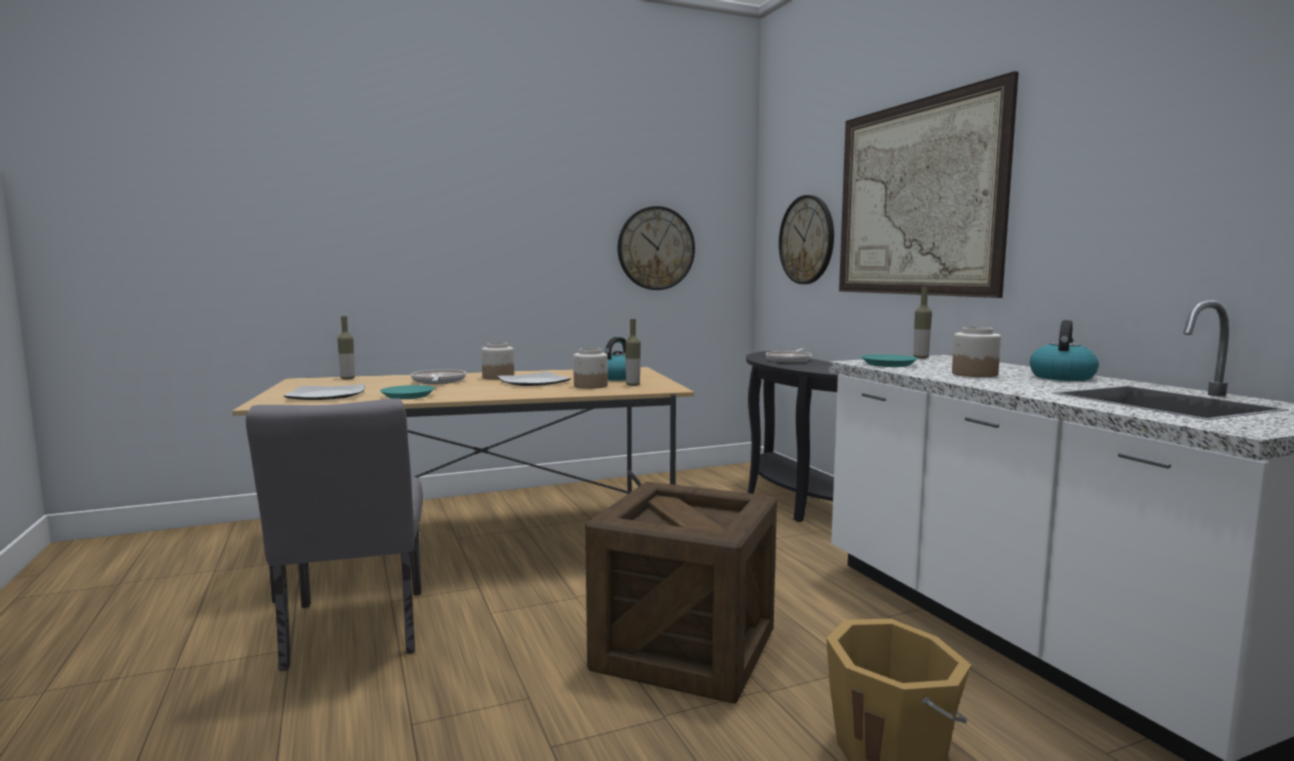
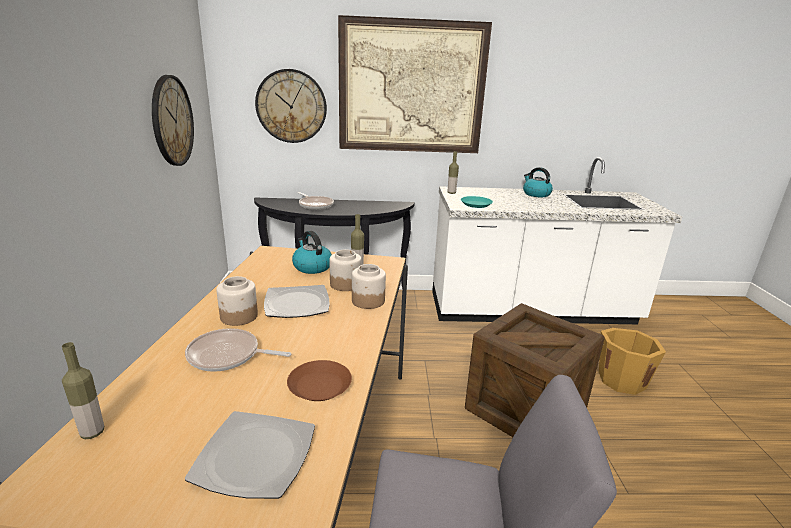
camera: 70 degrees left, 15 degrees up
(407, 396) = (320, 386): turquoise plate -> brown plate
(974, 374) = (521, 202): jar -> jar (367, 301)

